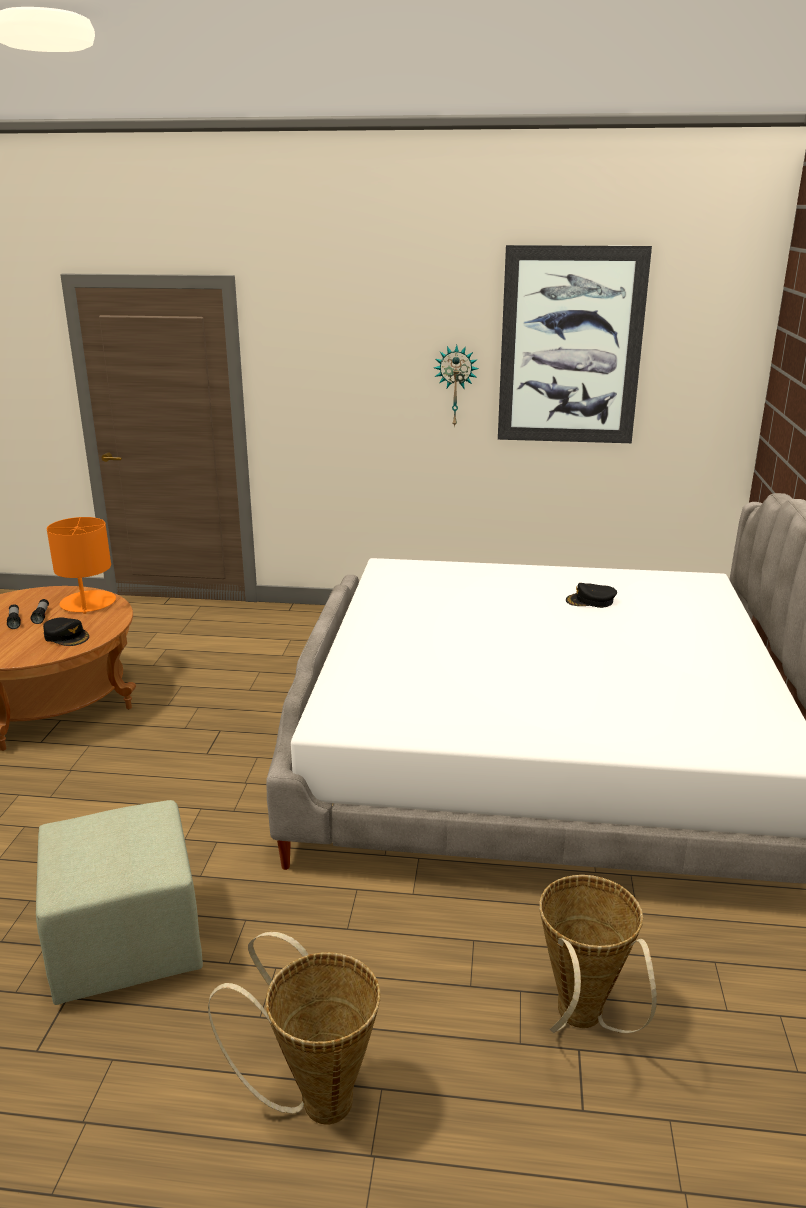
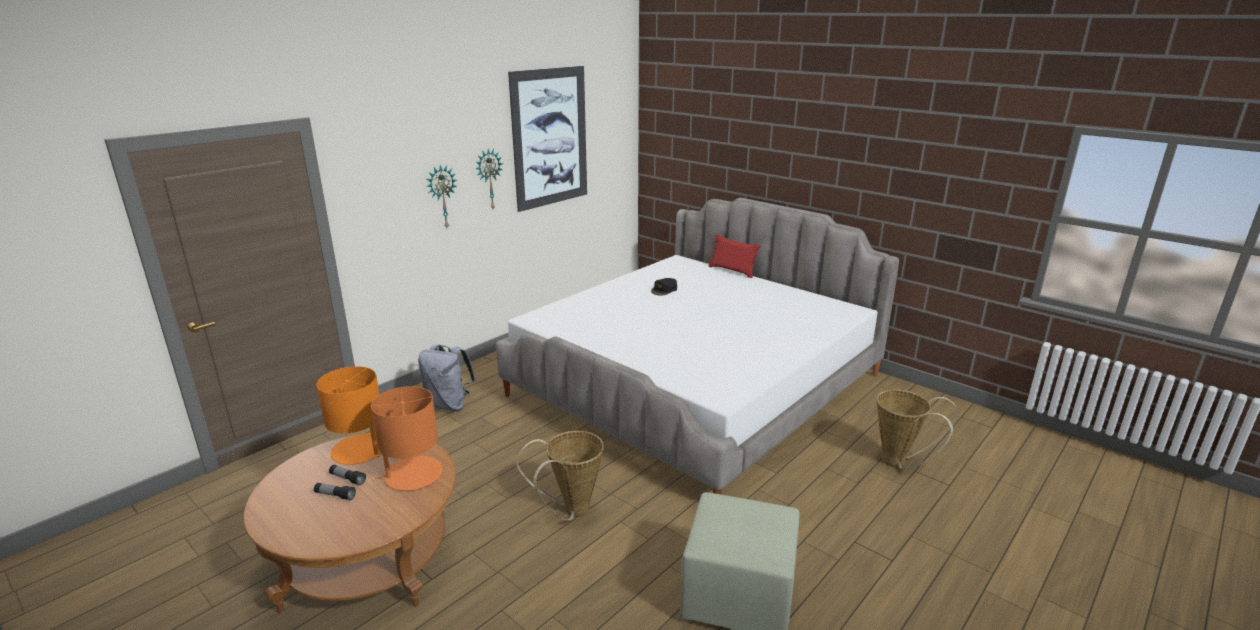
camera: 55 degrees left, 0 degrees up
(66, 636) = (413, 475): black cap -> orange table lamp
(307, 634) = (449, 405): none -> grey backpack
(316, 1098) = (907, 559): basket -> basket (571, 511)
(383, 393) = (442, 197): none -> wall clock
(747, 622) = (732, 271): none -> red pillow

